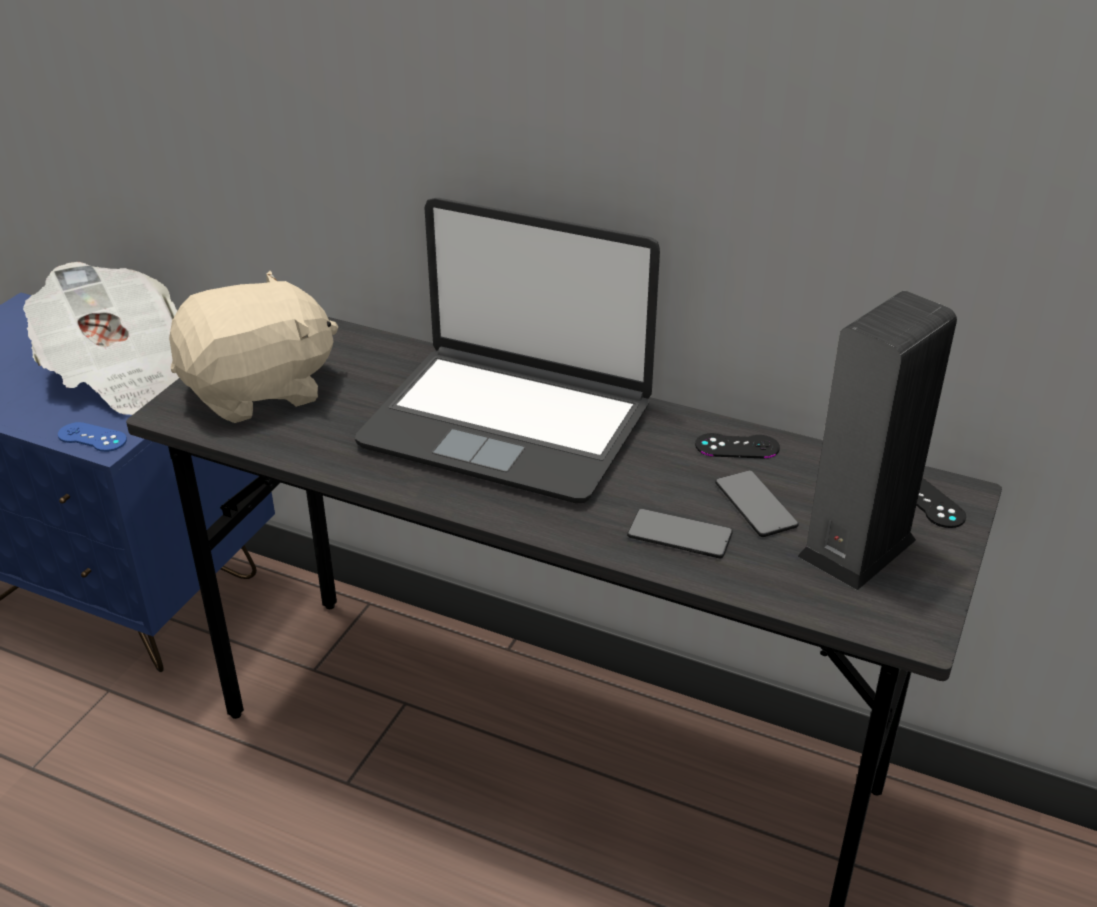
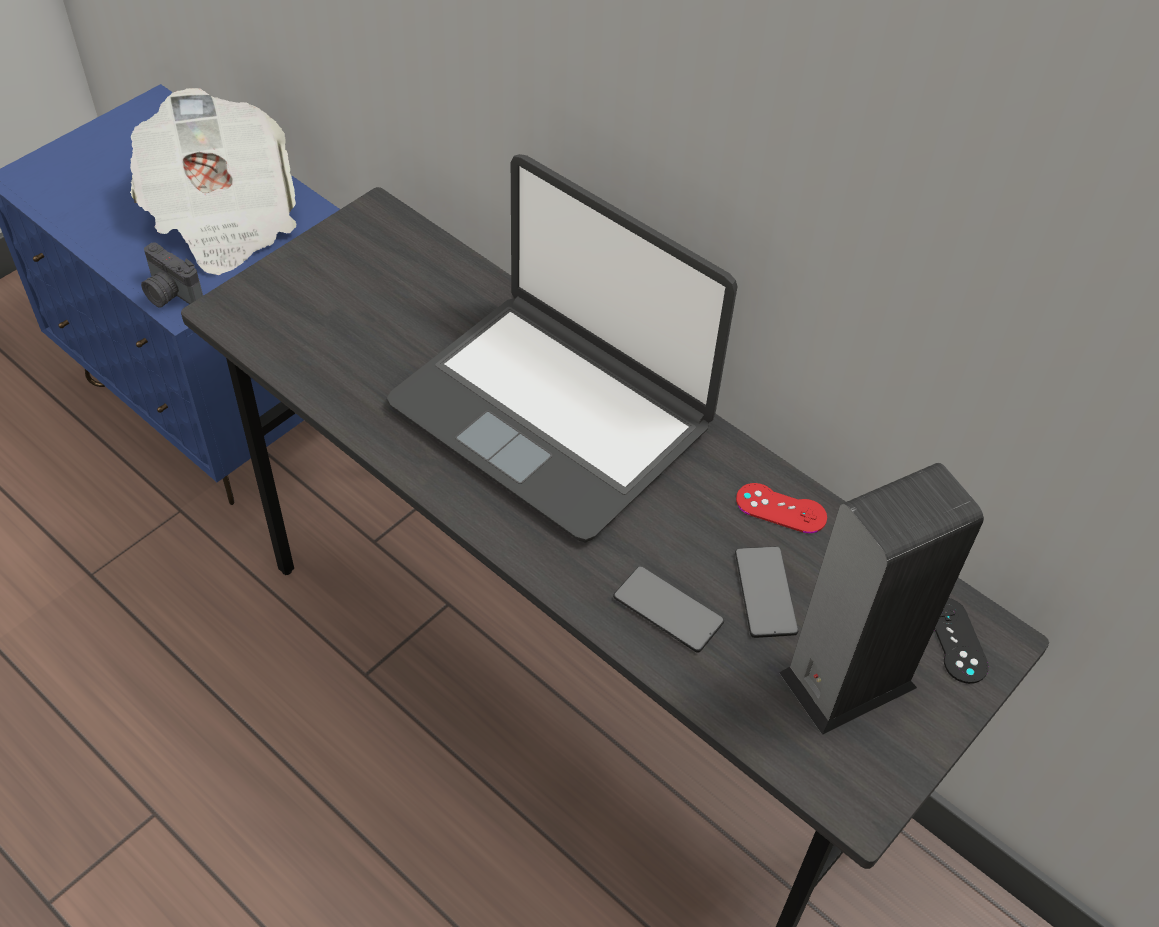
camera: 15 degrees right, 15 degrees up
(92, 437) = (170, 294): blue game controller -> camera
(259, 391) = (320, 304): beige plush toy -> none
(737, 446) = (781, 508): black game controller -> red game controller

